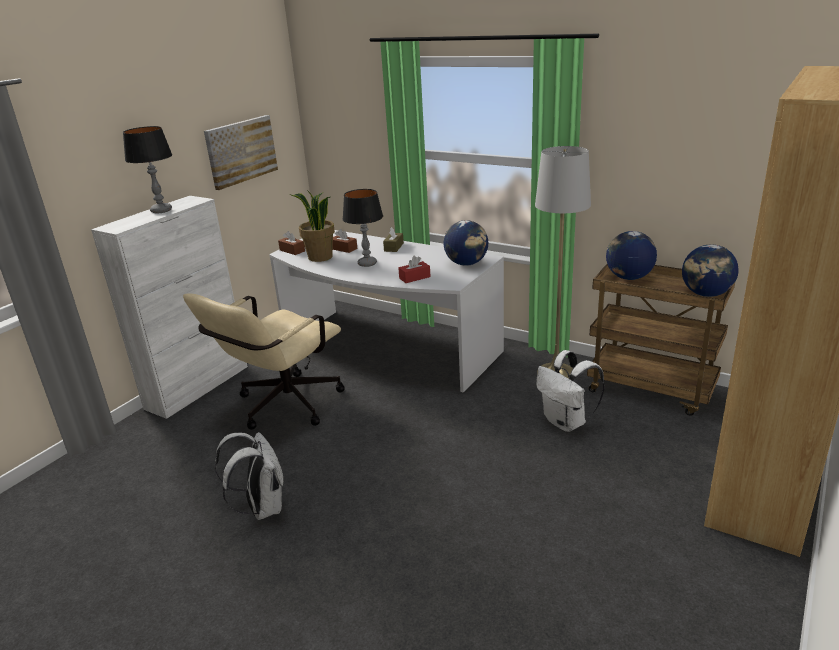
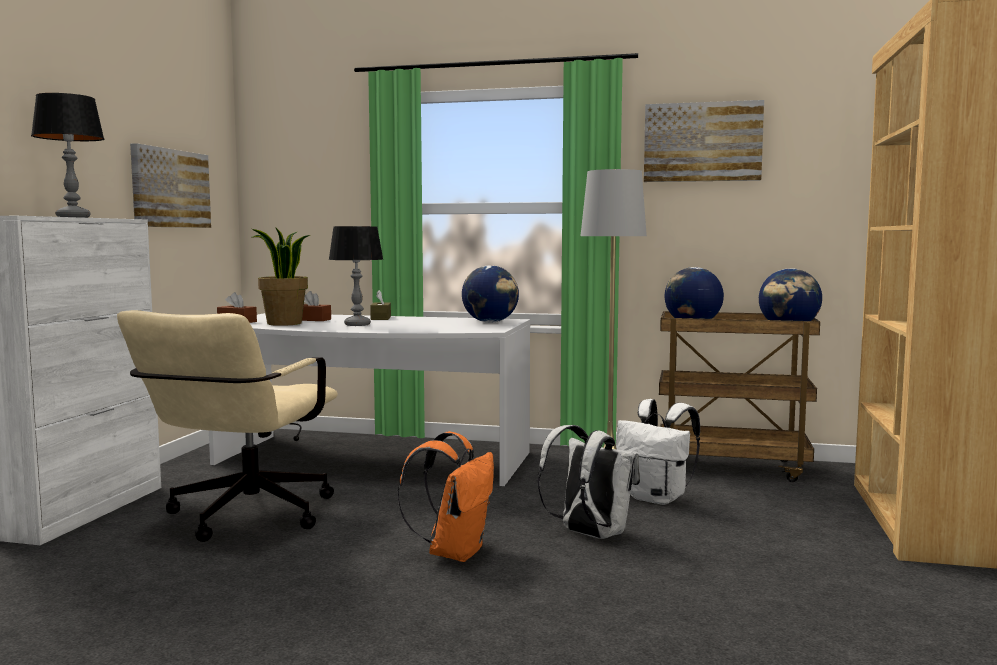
camera: 20 degrees left, 20 degrees down
(262, 507) = (269, 616): white backpack -> white backpack (589, 534)
(393, 463) = (454, 552): none -> orange backpack
(414, 277) = (434, 328): red tissue box -> none
(657, 115) = (702, 142): none -> picture

